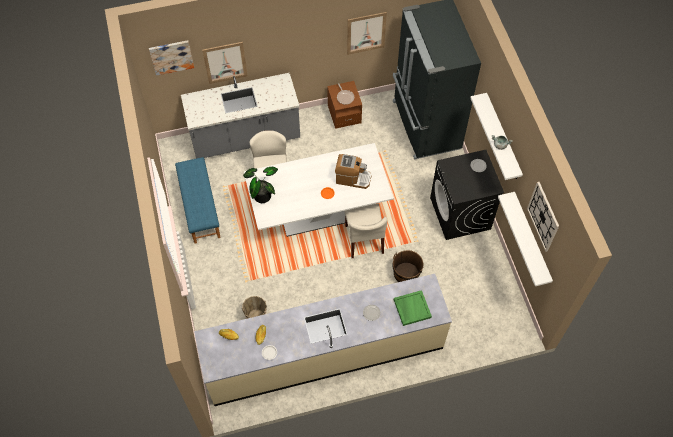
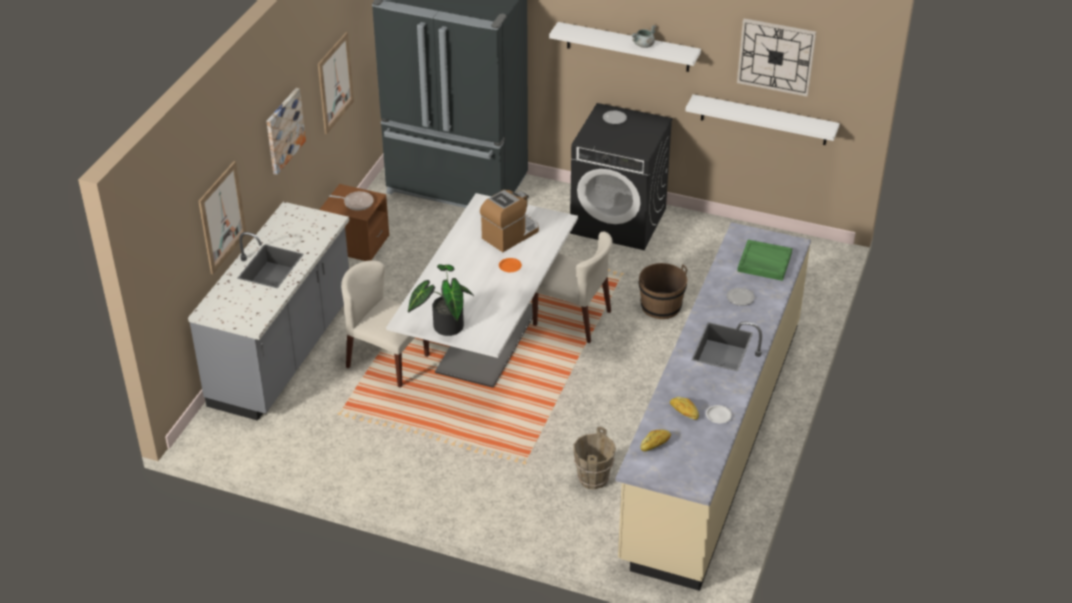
camera: 55 degrees left, 20 degrees down
(171, 57) = (170, 235): picture -> picture (284, 130)
(200, 207) = (348, 456): blue bench -> none

